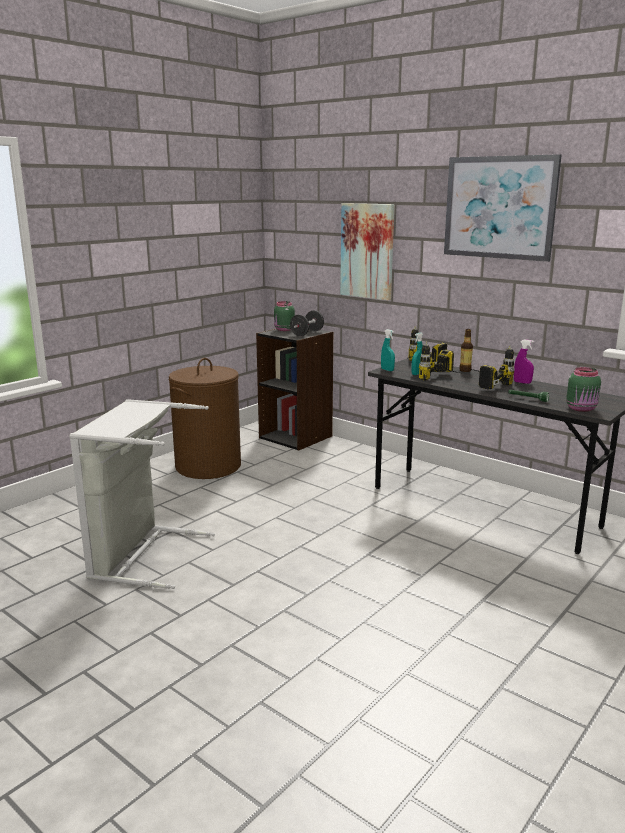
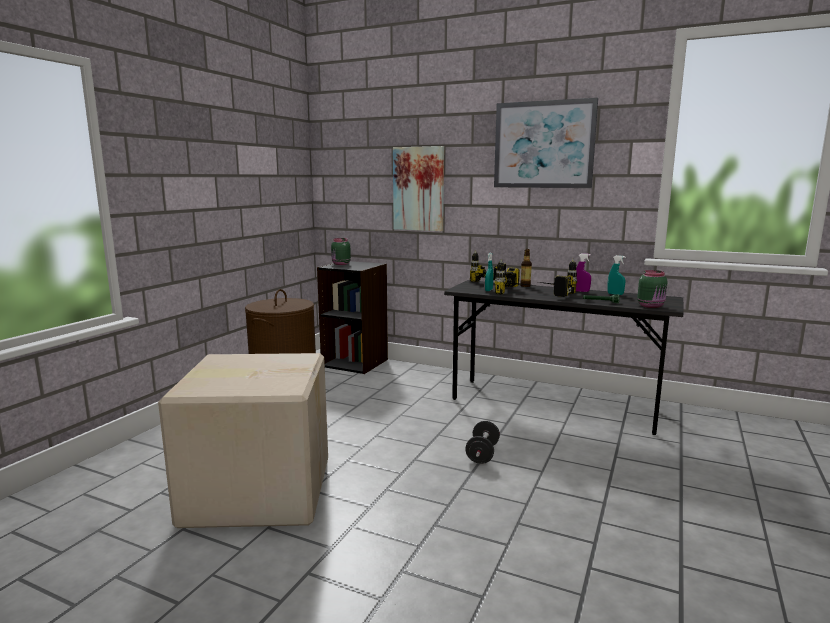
camera: 15 degrees left, 5 degrees down
(141, 555) = (257, 490): grey laundry basket -> cardboard box
(307, 333) = (365, 265): black dumbbell -> black dumbbell (482, 454)
(387, 370) = (460, 289): turquoise spray bottle -> turquoise spray bottle (615, 294)

